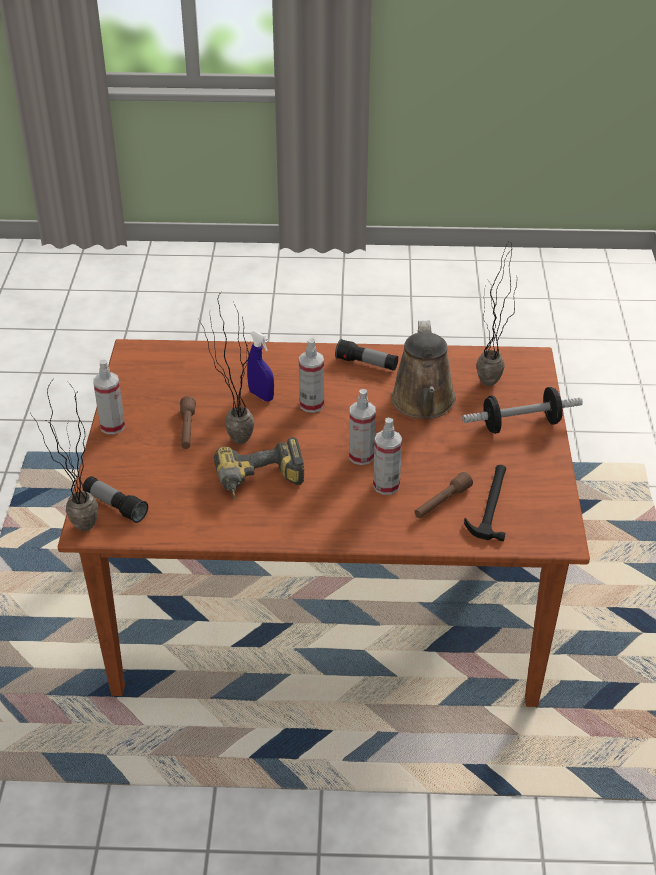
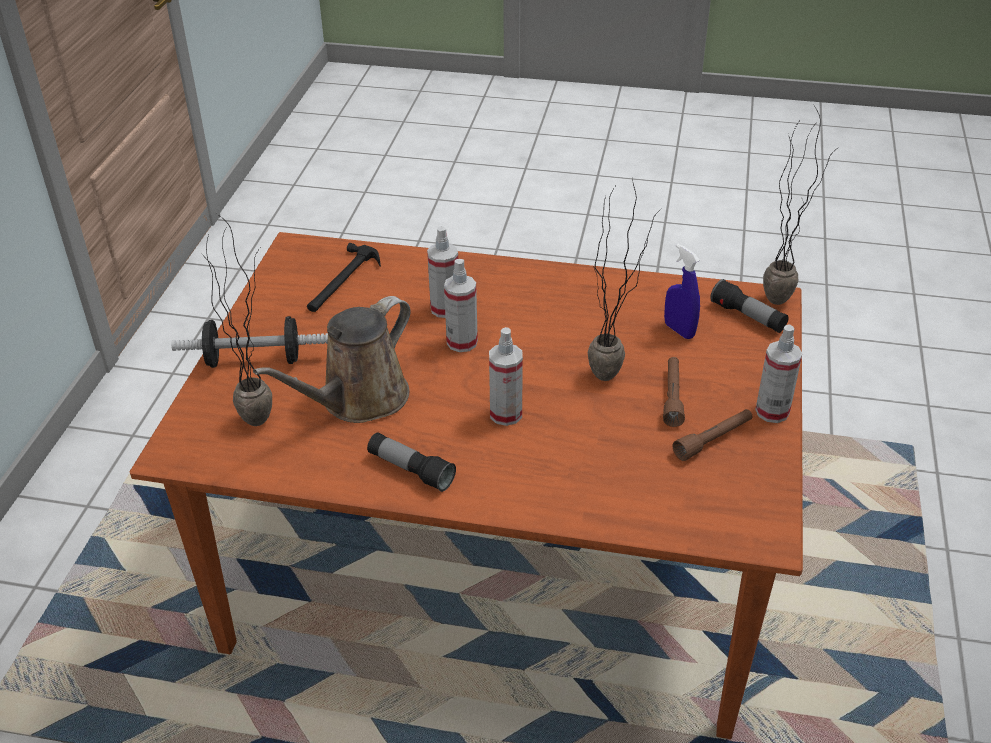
camera: 170 degrees left, 0 degrees up
(260, 483) = (584, 324): power drill -> none
(261, 395) = (572, 435): blue spray bottle -> blue spray bottle (679, 330)
(424, 403) = (358, 400): brown watering can -> brown watering can turned 150 degrees counterclockwise
(442, 502) = (393, 287): brown flashlight -> brown flashlight (713, 440)

